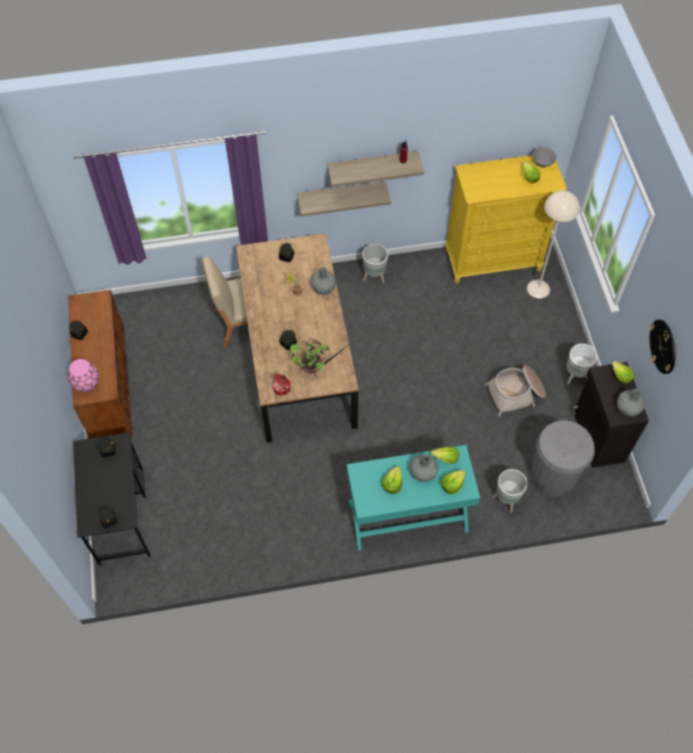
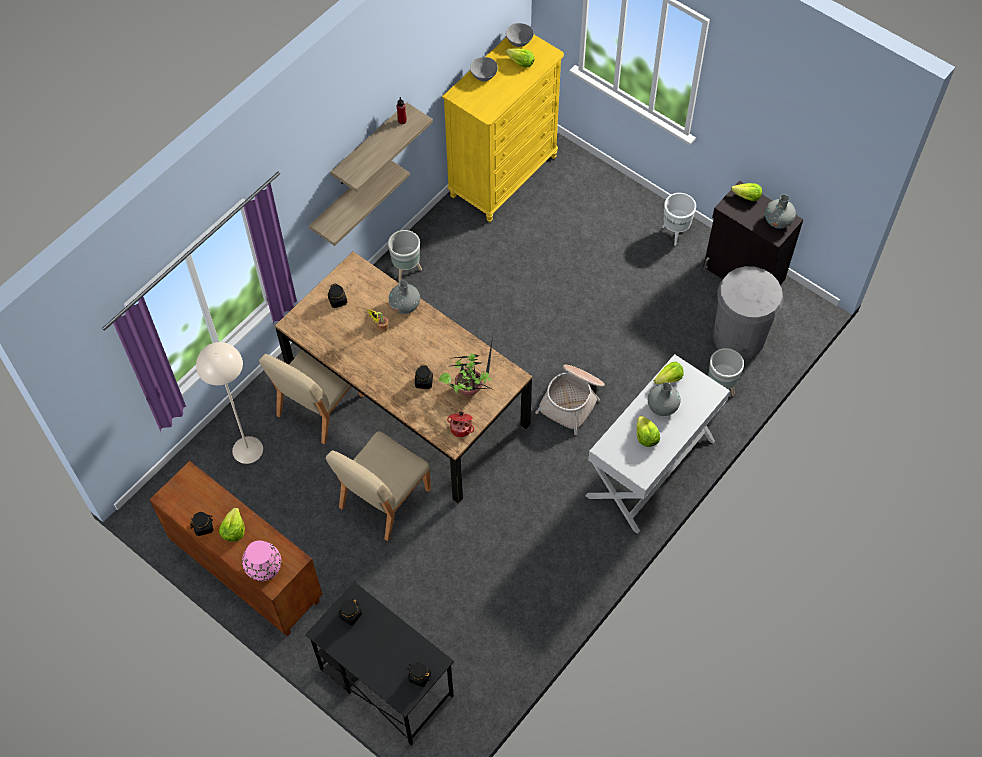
camera: 40 degrees left, 0 degrees up
(226, 405) = (383, 499): none -> beige chair
(407, 516) = (651, 468): turquoise console table -> white console table
(452, 484) = (696, 397): lettuce -> lettuce (233, 530)
(496, 170) = (484, 75): none -> grey bowl
(516, 393) = (640, 286): basket -> basket (572, 400)
(538, 288) = (569, 175): beige floor lamp -> beige floor lamp (247, 449)
(663, 346) = (787, 138): wall clock -> none

